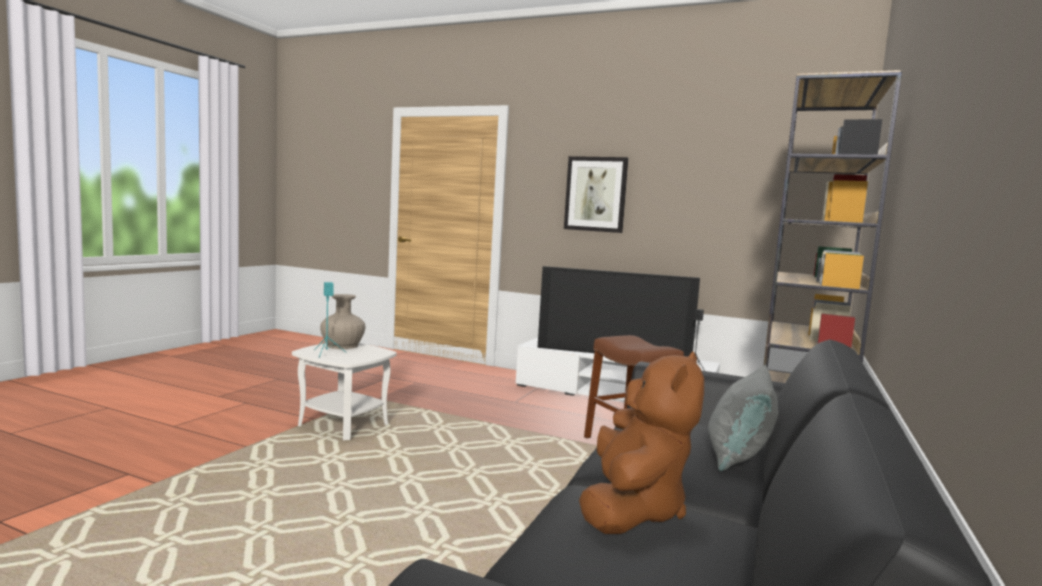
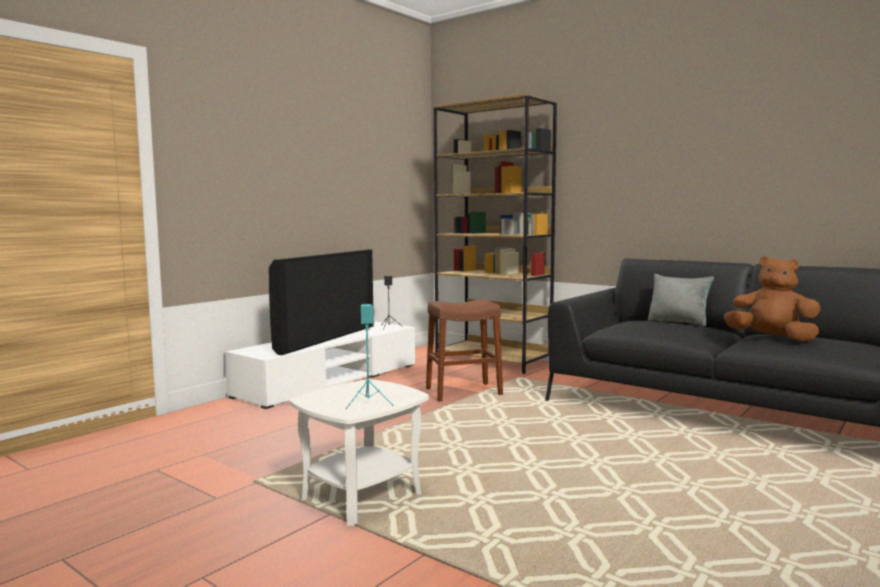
camera: 75 degrees left, 0 degrees up
(342, 345) = (323, 398): beige vase -> none
(595, 194) = (265, 173): picture -> none

